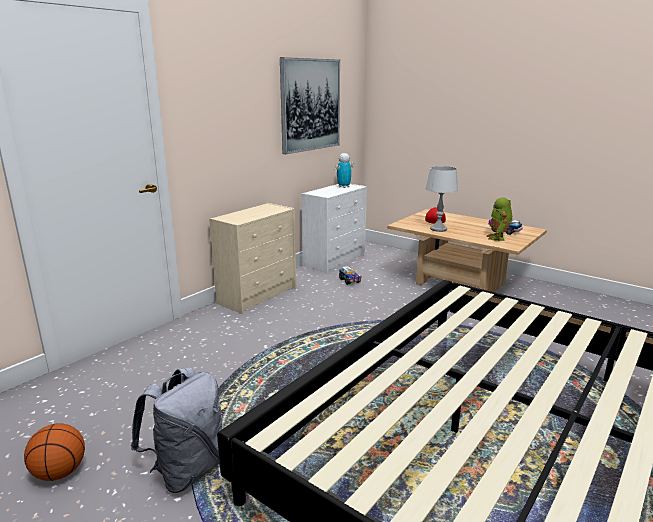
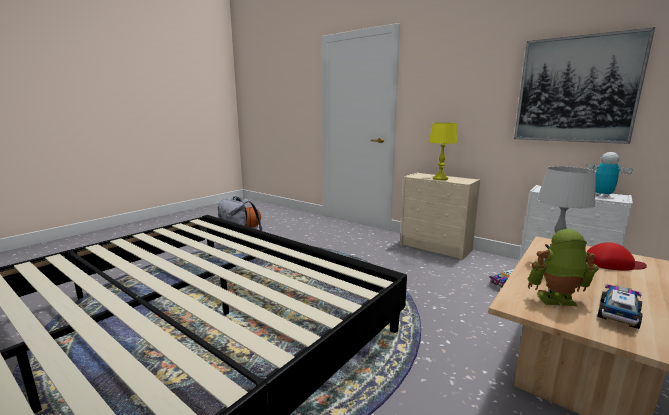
camera: 90 degrees right, 5 degrees down
(260, 213) = (440, 178): none -> yellow table lamp

